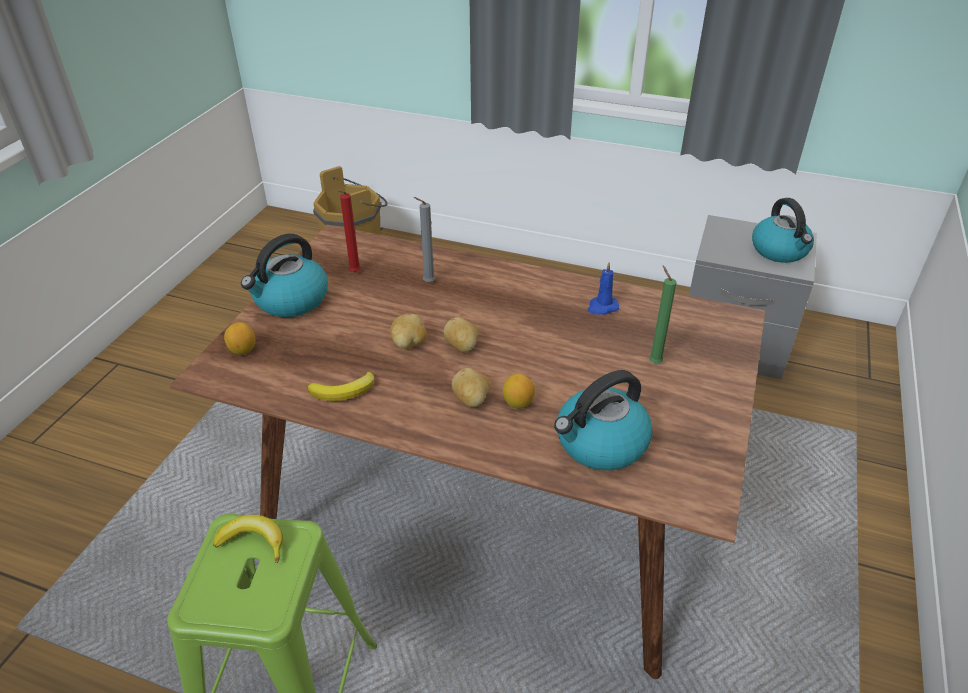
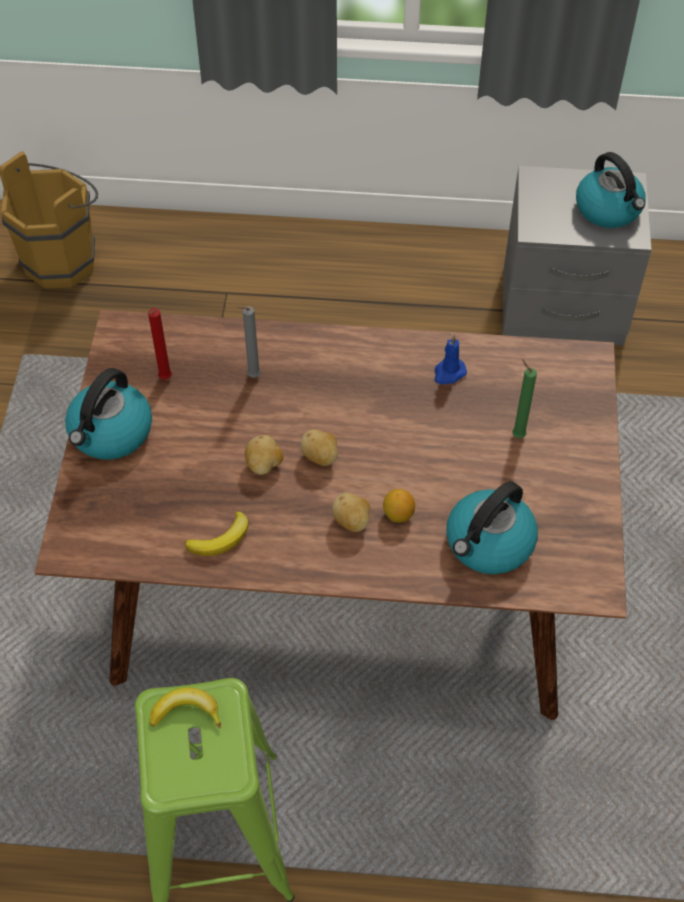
camera: 15 degrees left, 15 degrees up
(243, 350) = (90, 511): lemon -> none

